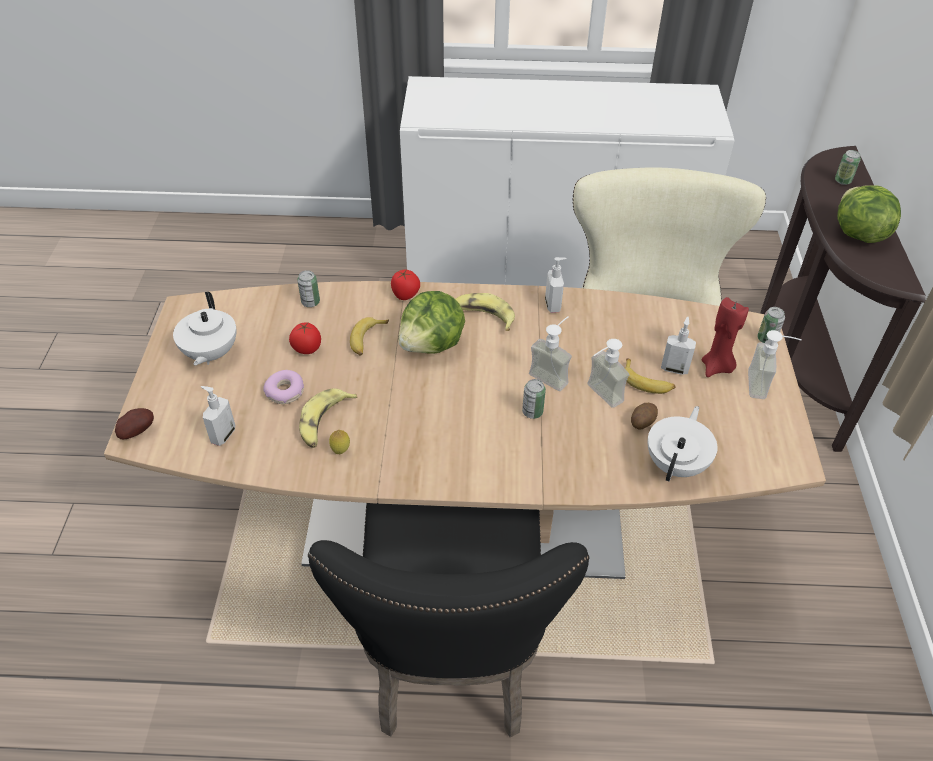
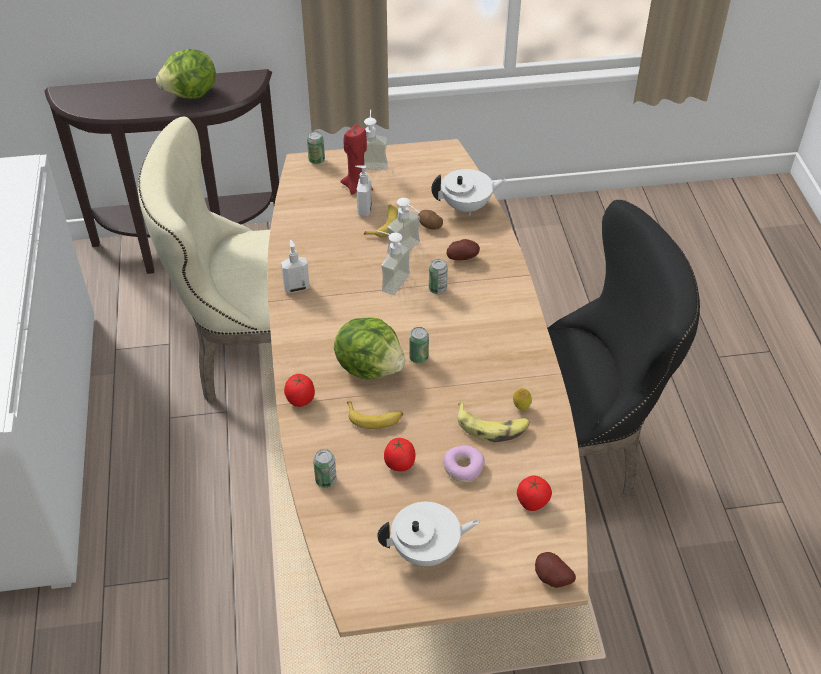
camera: 100 degrees left, 0 degrees up
(222, 435) = (532, 503): soap dispenser -> tomato
(483, 316) = (322, 335): banana -> none
(582, 443) = (462, 257): none -> potato
(677, 464) = (467, 207): white teapot -> white teapot turned 150 degrees clockwise
(842, 181) = (109, 97): can -> can (418, 357)

